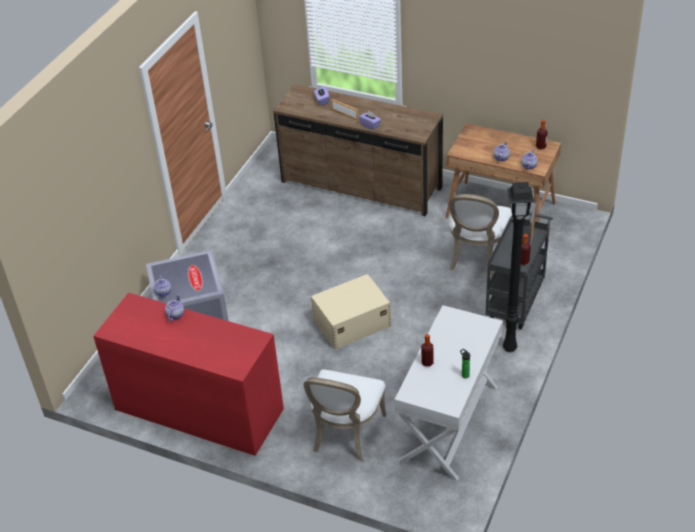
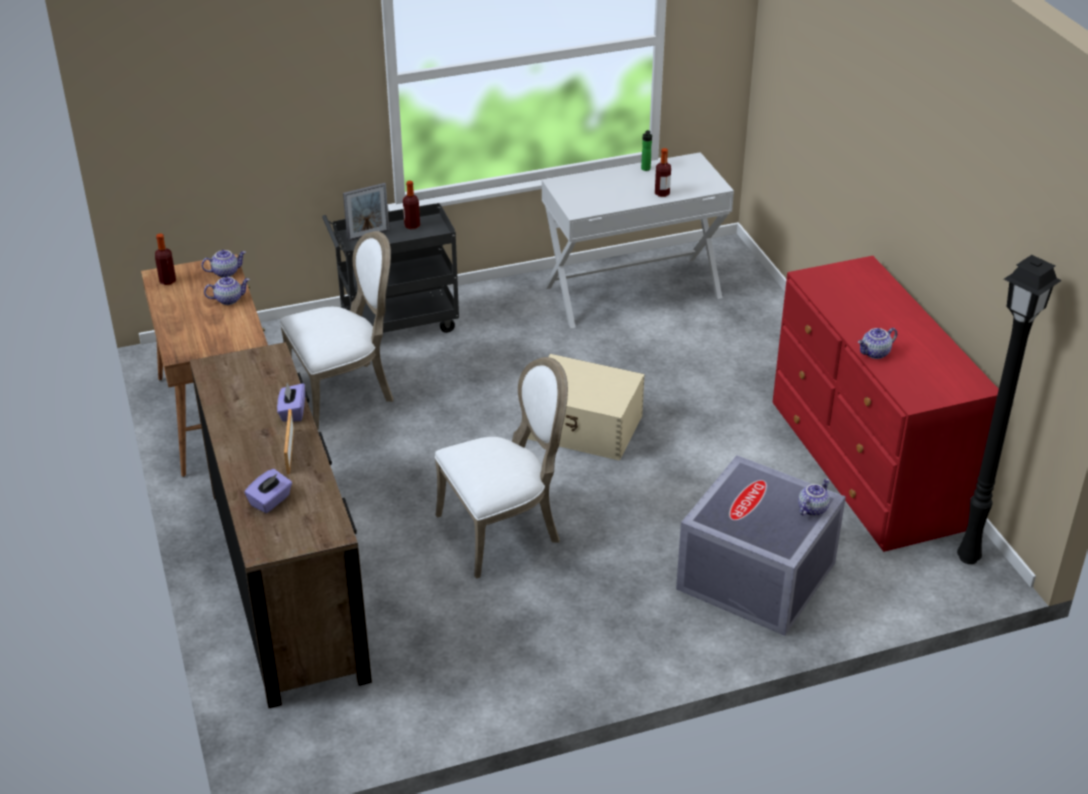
camera: 135 degrees left, 5 degrees down
(345, 434) = (739, 344): white chair -> white chair (504, 530)
(510, 347) = (475, 302): black floor lamp -> black floor lamp (966, 557)

